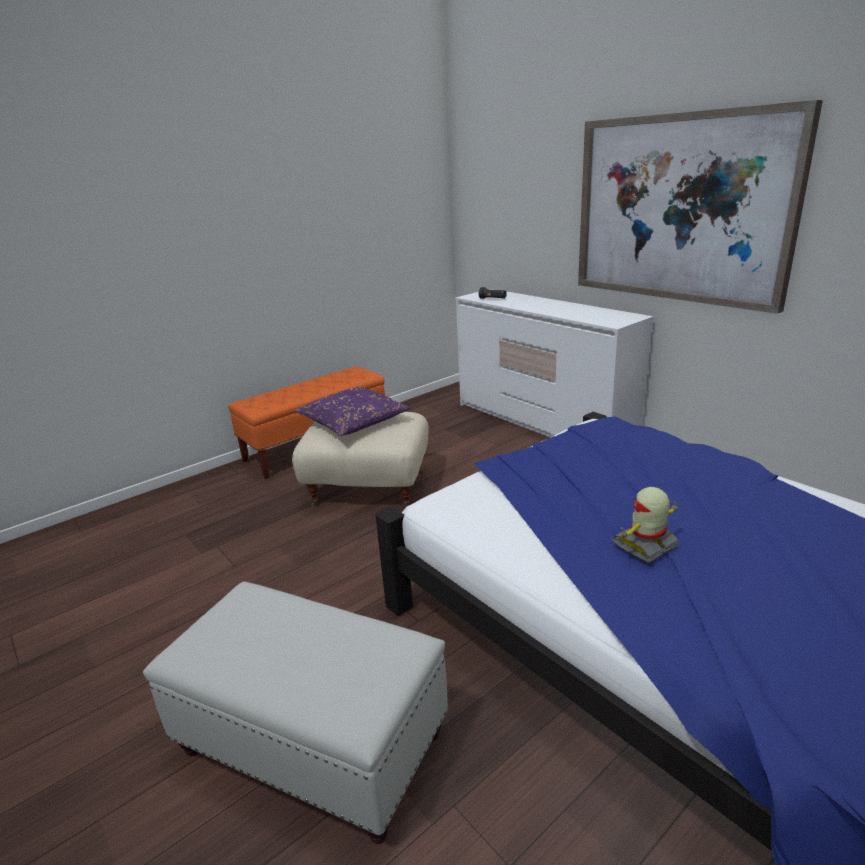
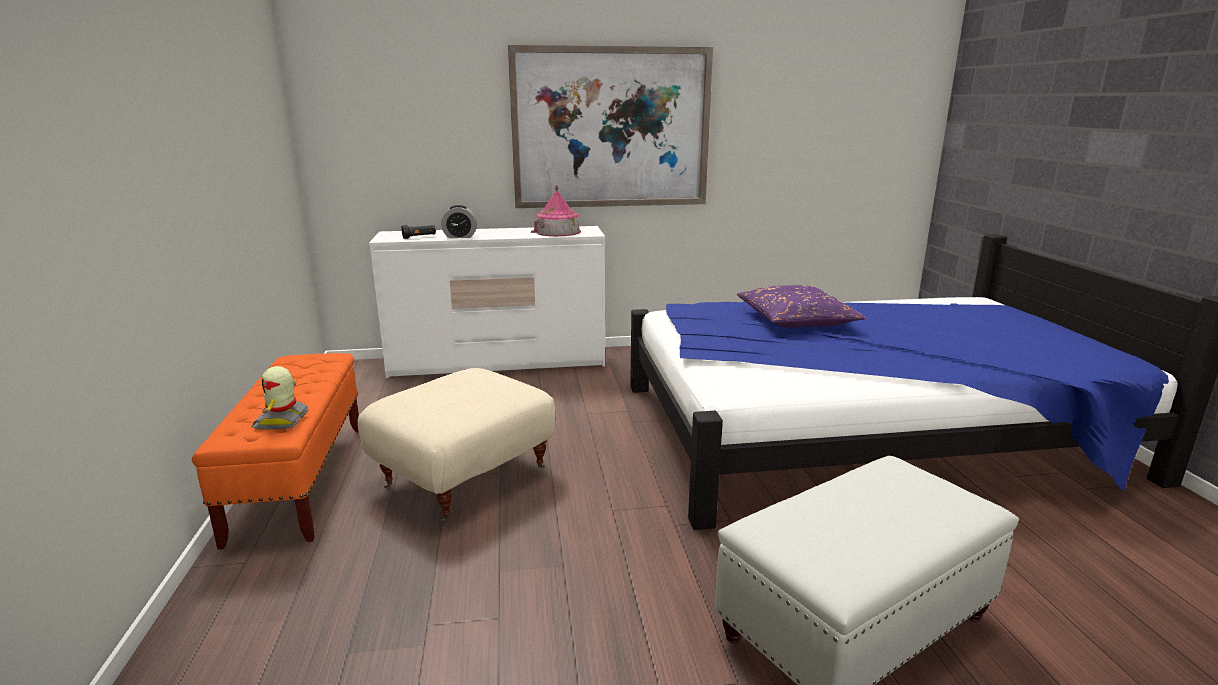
camera: 60 degrees left, 5 degrees down
(353, 421) = (442, 394): purple pillow -> purple pillow (796, 320)
(516, 304) = (460, 236): none -> alarm clock
(595, 315) = (557, 232): none -> toy house
(646, 545) = (870, 346): toy robot -> toy robot (283, 420)

